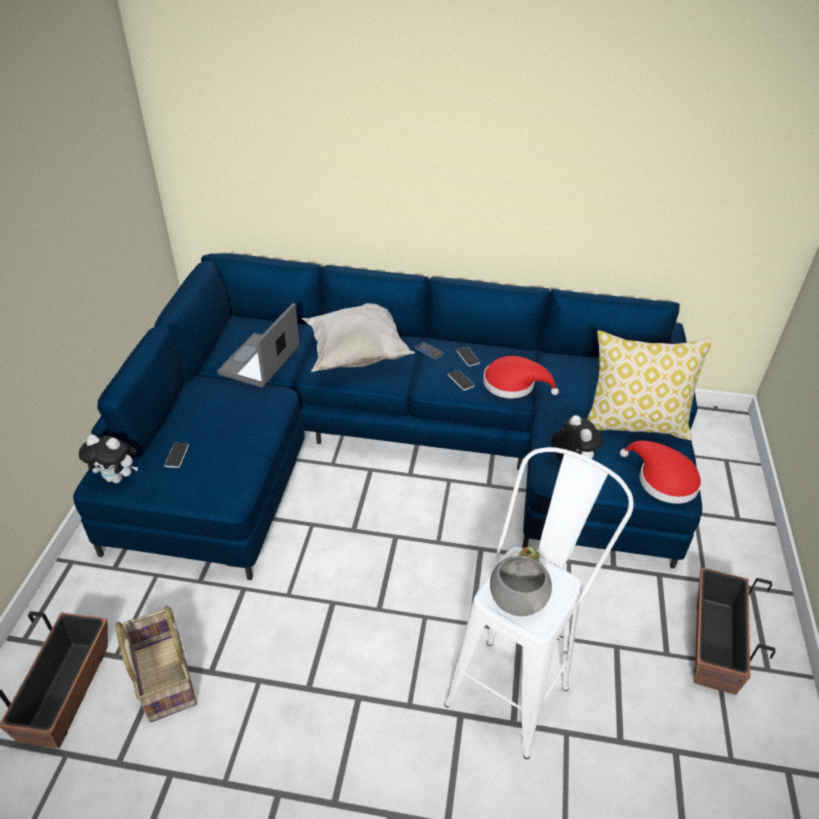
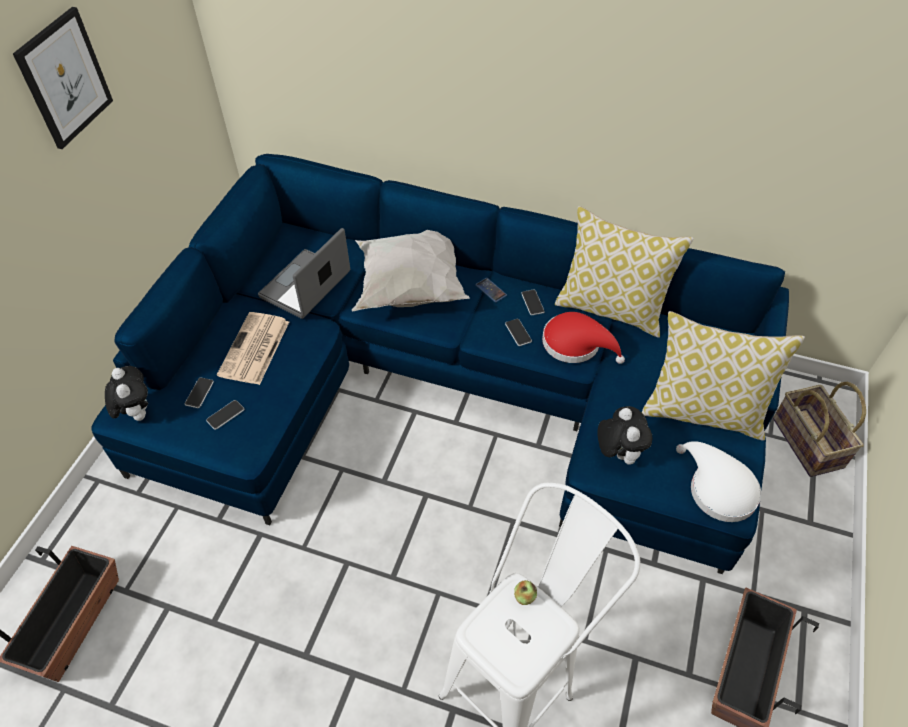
camera: 10 degrees right, 10 degrees up
(50, 167) = (64, 78): none -> picture
(118, 478) = (136, 412): plush toy -> plush toy turned 135 degrees counterclockwise
(163, 677) = (166, 621): basket -> basket (806, 442)
(206, 470) = (225, 415): none -> phone
(222, 416) = (254, 349): none -> newspaper
(516, 600) = (502, 640): grey bowl -> none
(537, 356) = (611, 309): none -> pillow
(662, 480) = (717, 488): red hat -> white hat

